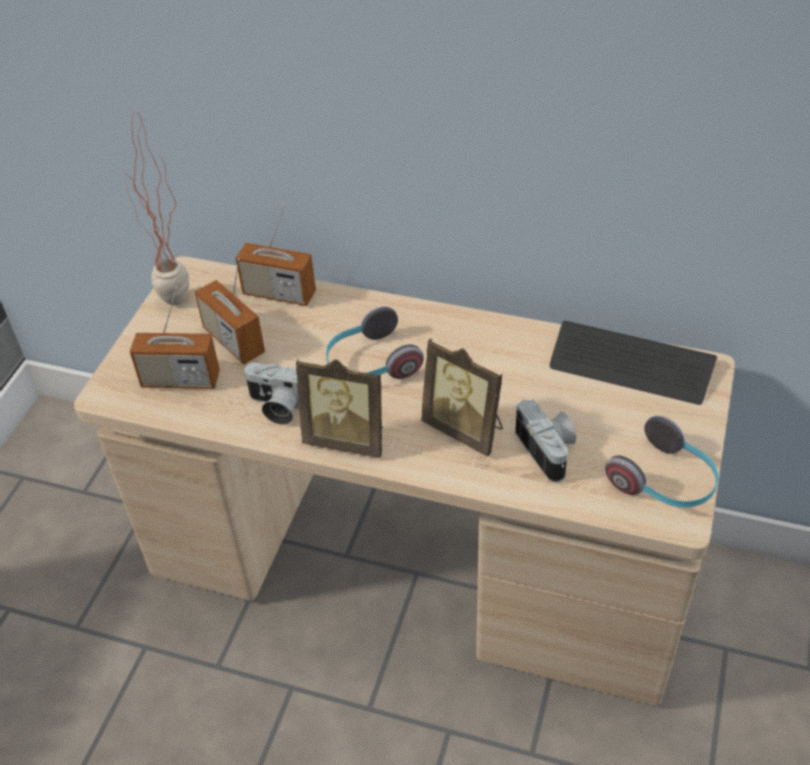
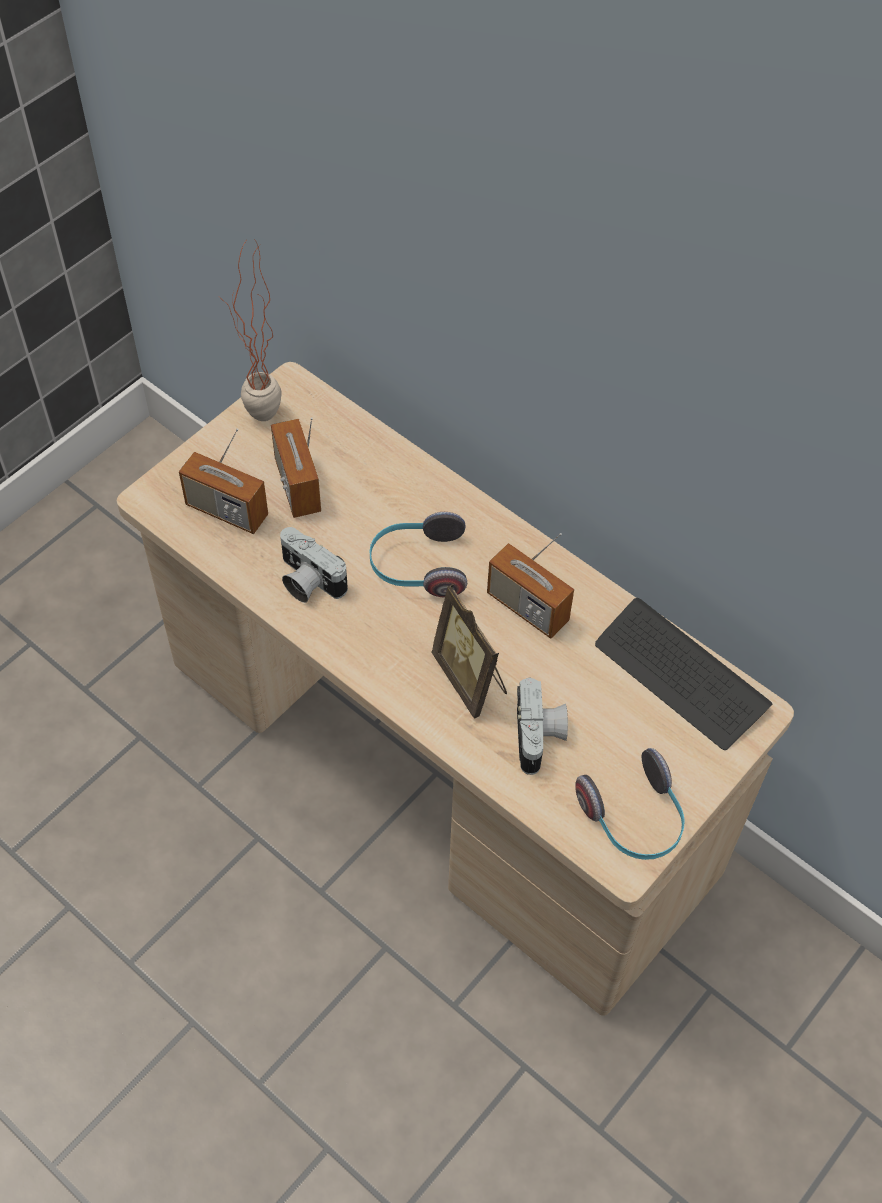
camera: 20 degrees right, 10 degrees up
(279, 293) = (369, 447): radio -> radio (527, 607)
(347, 439) = (352, 642): picture frame -> none

